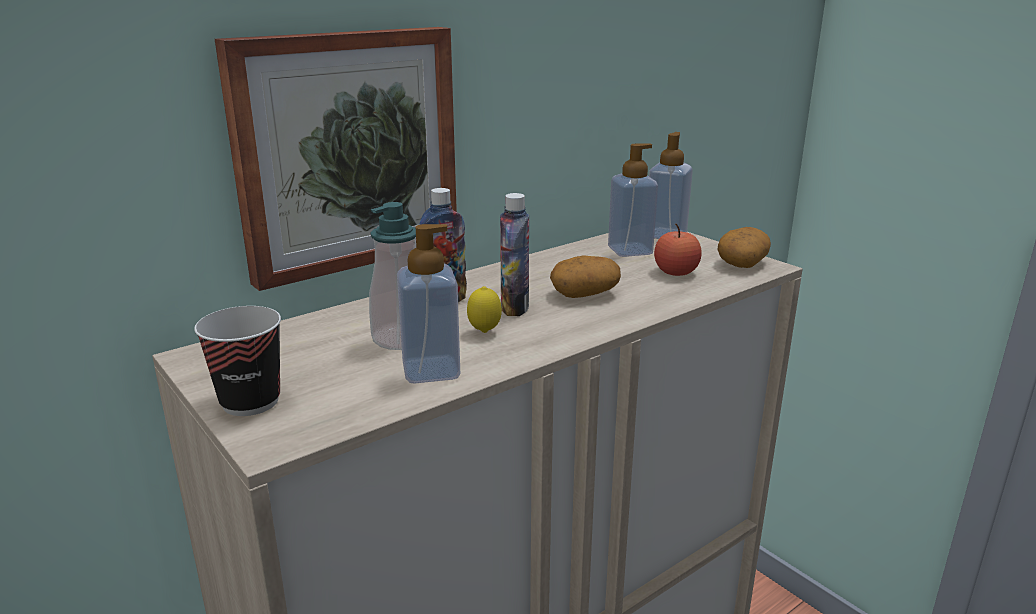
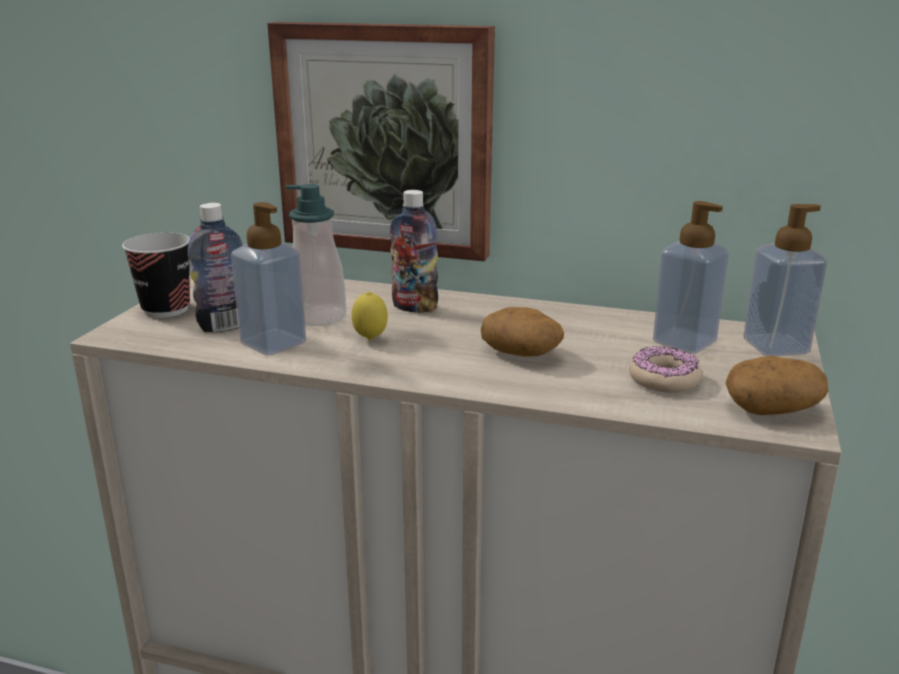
camera: 55 degrees right, 0 degrees up
(514, 308) = (440, 335): bottle -> bottle (224, 326)
(676, 272) = (664, 379): apple -> donut

